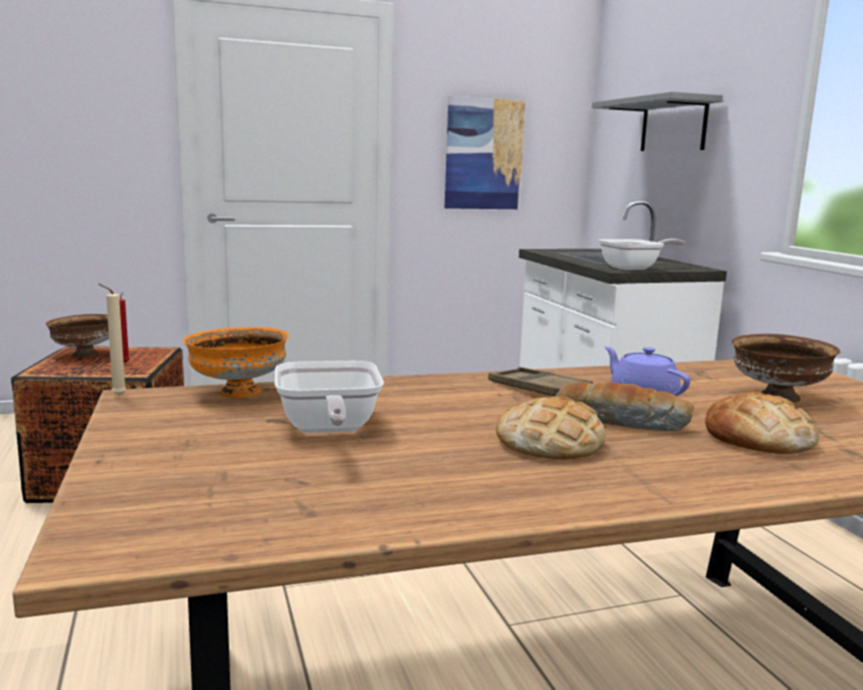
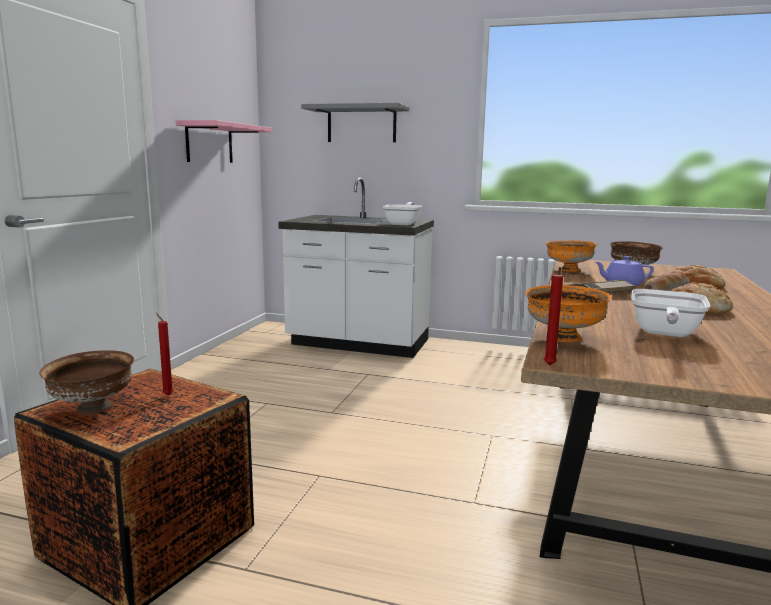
camera: 55 degrees left, 0 degrees up
(116, 396) = (549, 366): beige candle -> red candle
(327, 430) = (663, 334): frying pan -> frying pan turned 90 degrees clockwise
(484, 154) = (209, 143): picture -> pink shelf
(685, 368) = (568, 270): none -> orange bowl

